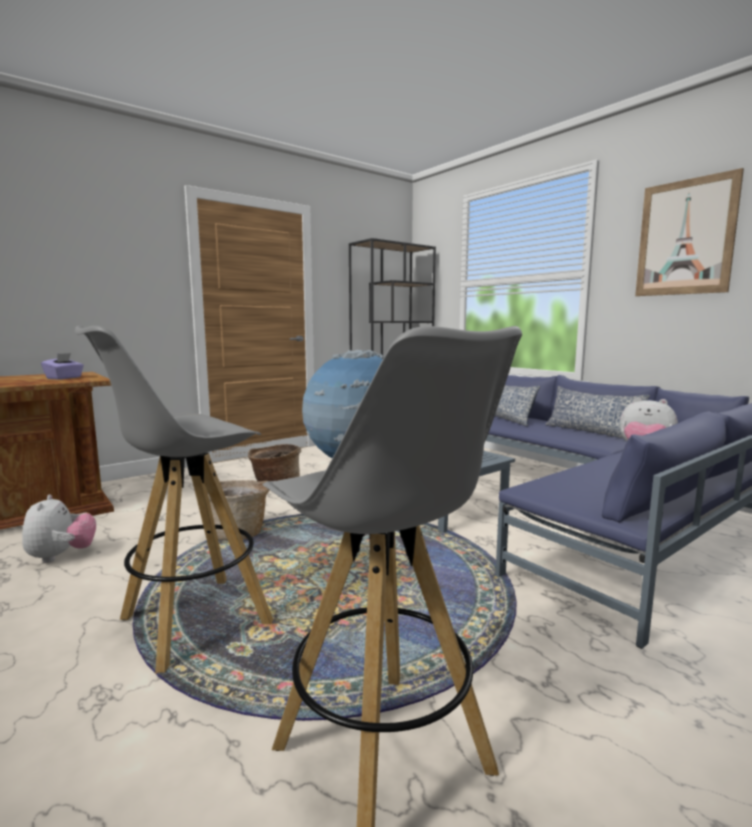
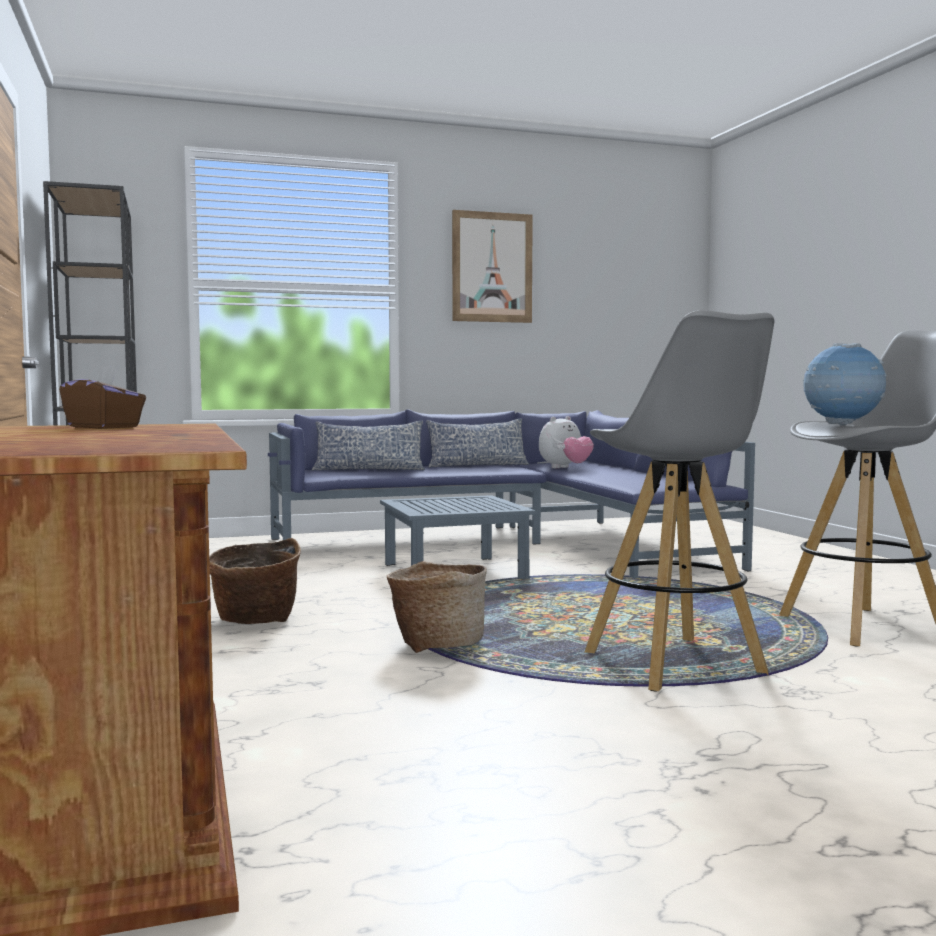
camera: 70 degrees left, 5 degrees down
(61, 556) = (421, 737): plush toy -> none
(64, 378) = (104, 427): purple tissue box -> brown tissue box

